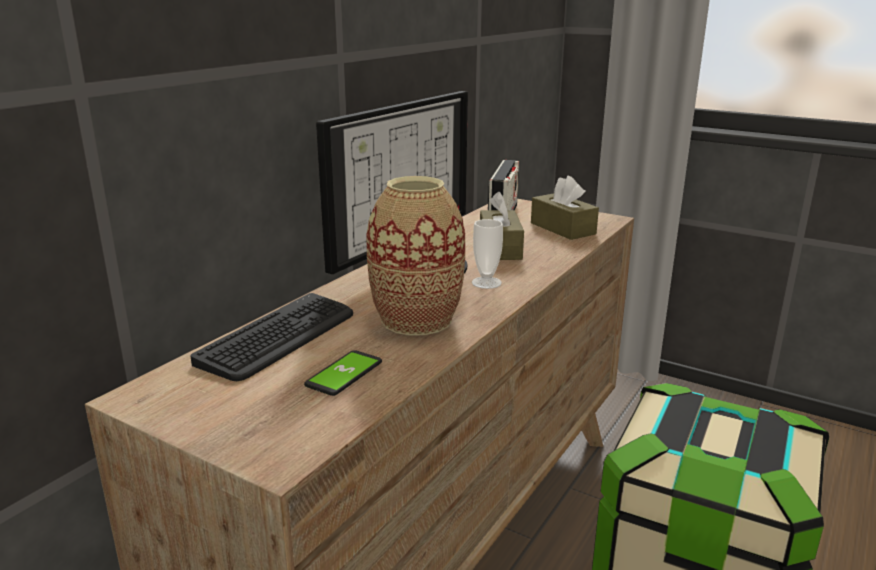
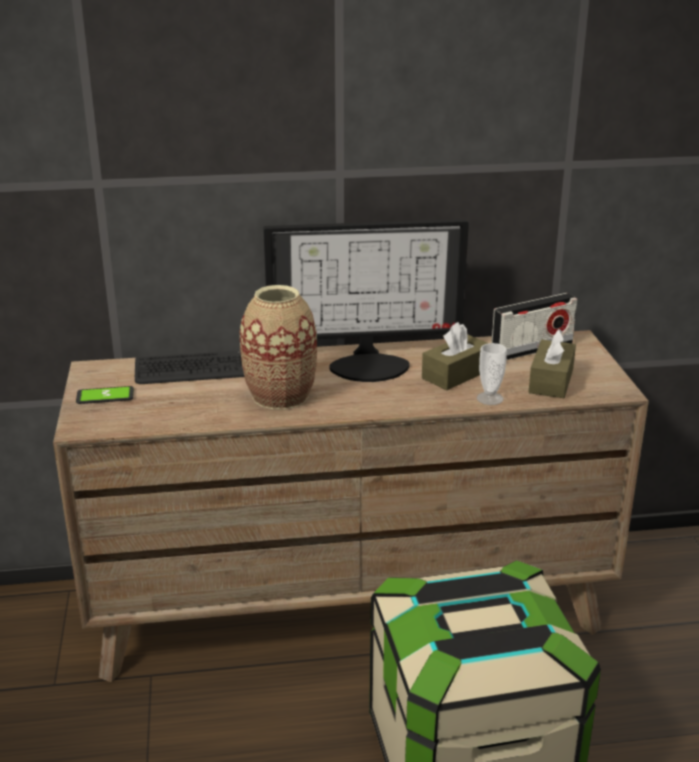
camera: 50 degrees right, 5 degrees up
(344, 374) = (181, 406): phone -> phone (105, 396)
(486, 283) = (378, 394): cup -> cup (490, 398)

